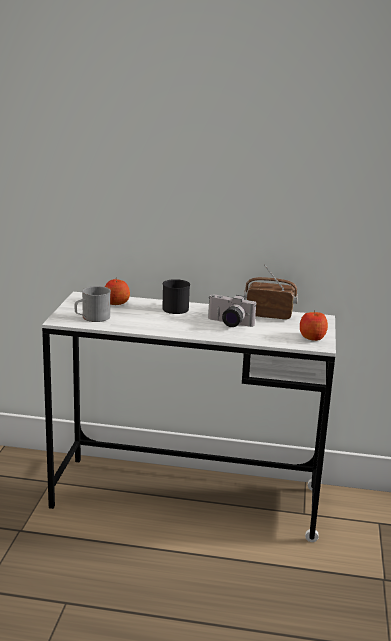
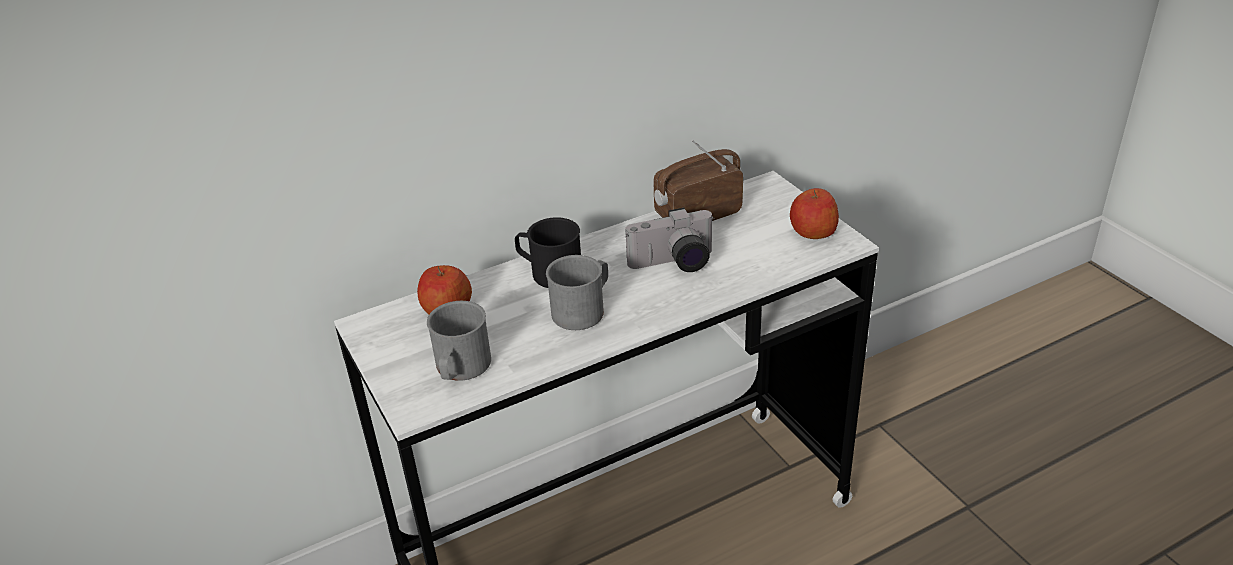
camera: 35 degrees left, 15 degrees up
(166, 321) = (583, 309): none -> grey mug

